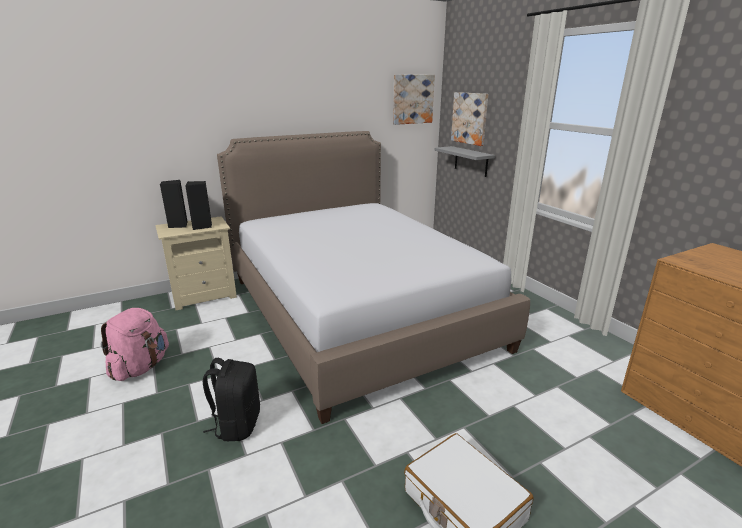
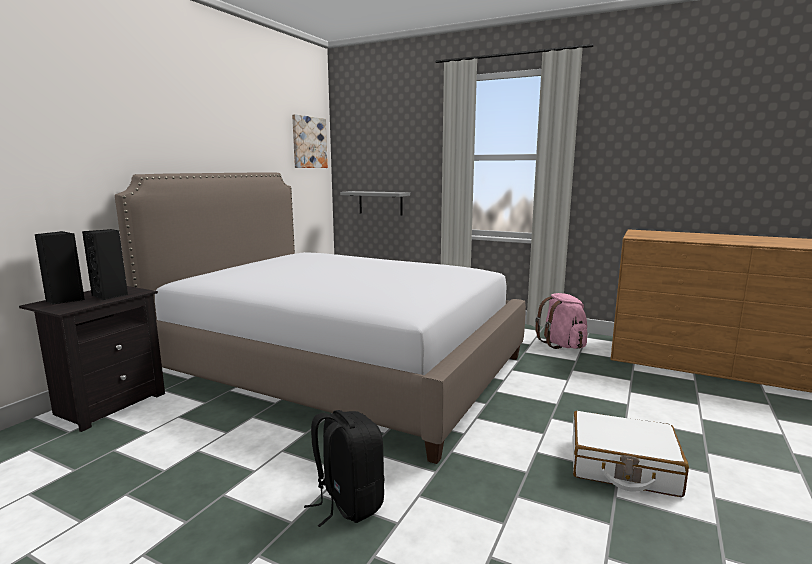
camera: 35 degrees left, 10 degrees down
(140, 367) = (114, 507): pink backpack -> pink backpack (562, 345)
(204, 295) = (108, 404): beige nightstand -> black nightstand
(470, 118) = (373, 160): picture -> none

